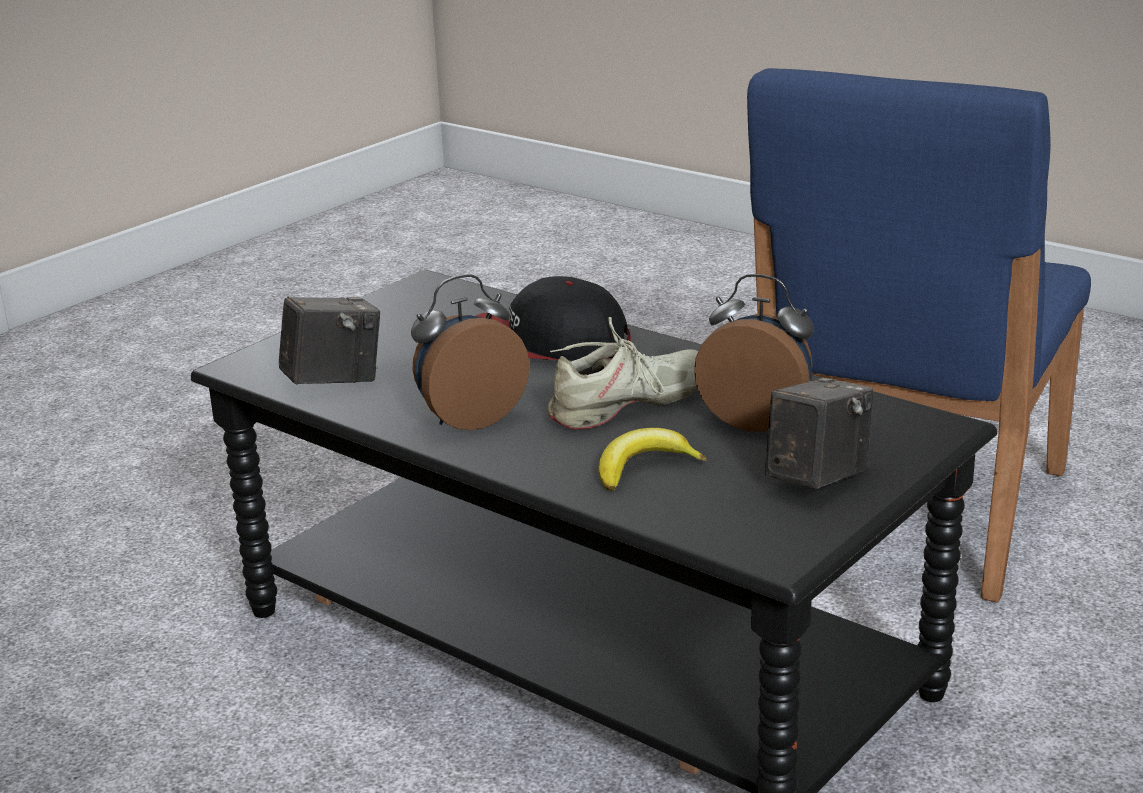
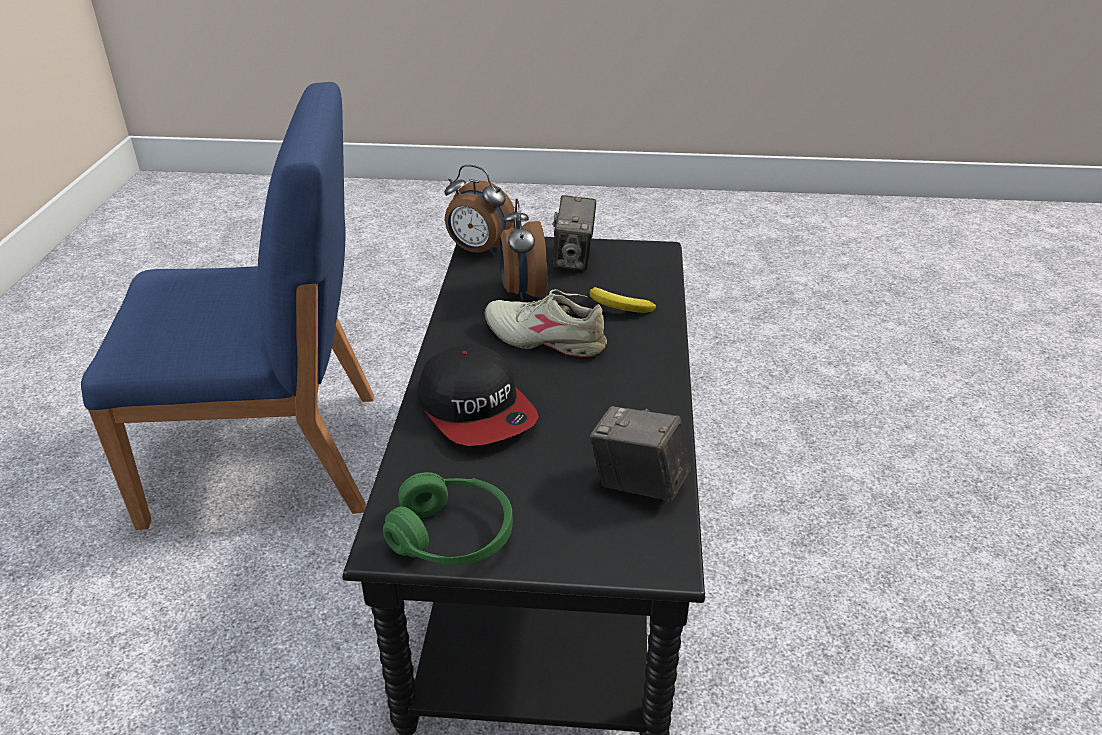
camera: 125 degrees left, 10 degrees up
(399, 303) = (452, 536): none -> green headphones
(469, 418) = (626, 391): alarm clock -> alarm clock (479, 251)
(817, 478) = (574, 259): camera -> camera turned 90 degrees counterclockwise

